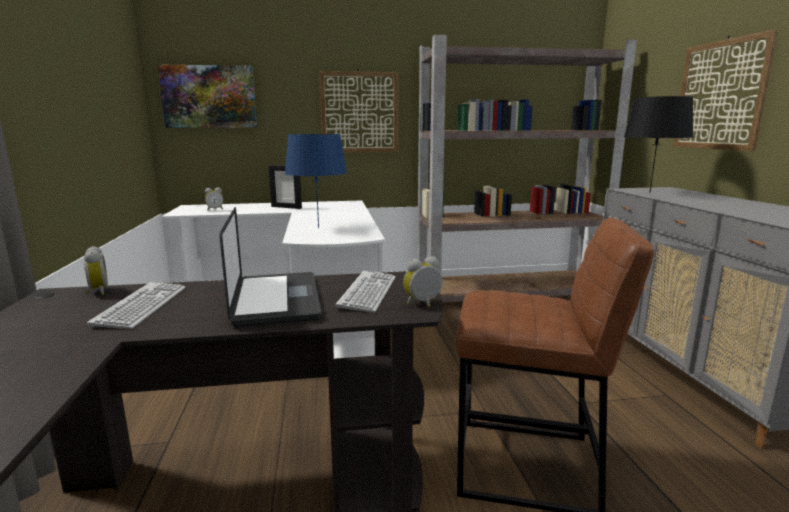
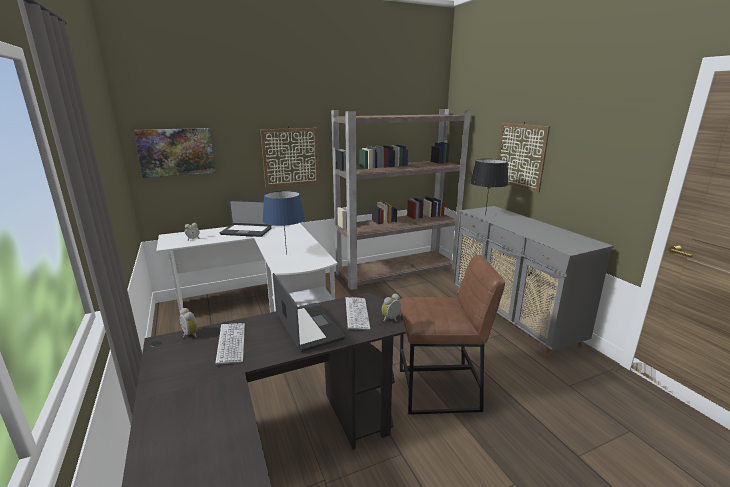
camera: 15 degrees left, 5 degrees up
(287, 207) = (246, 231): picture frame -> laptop

